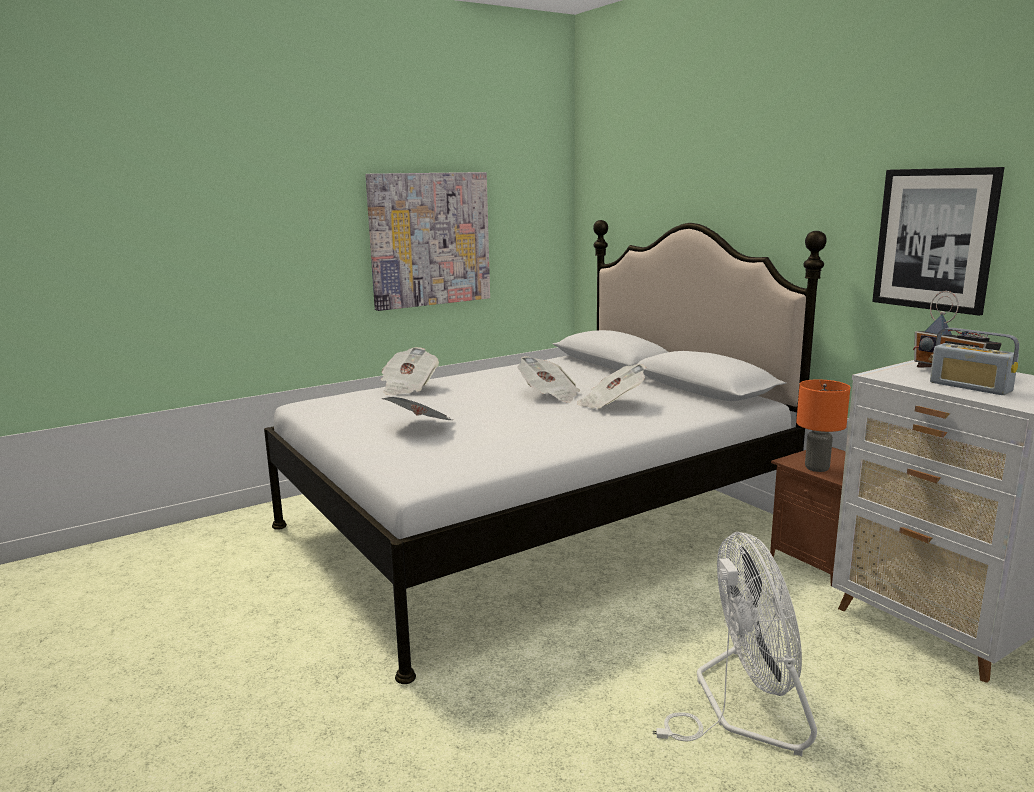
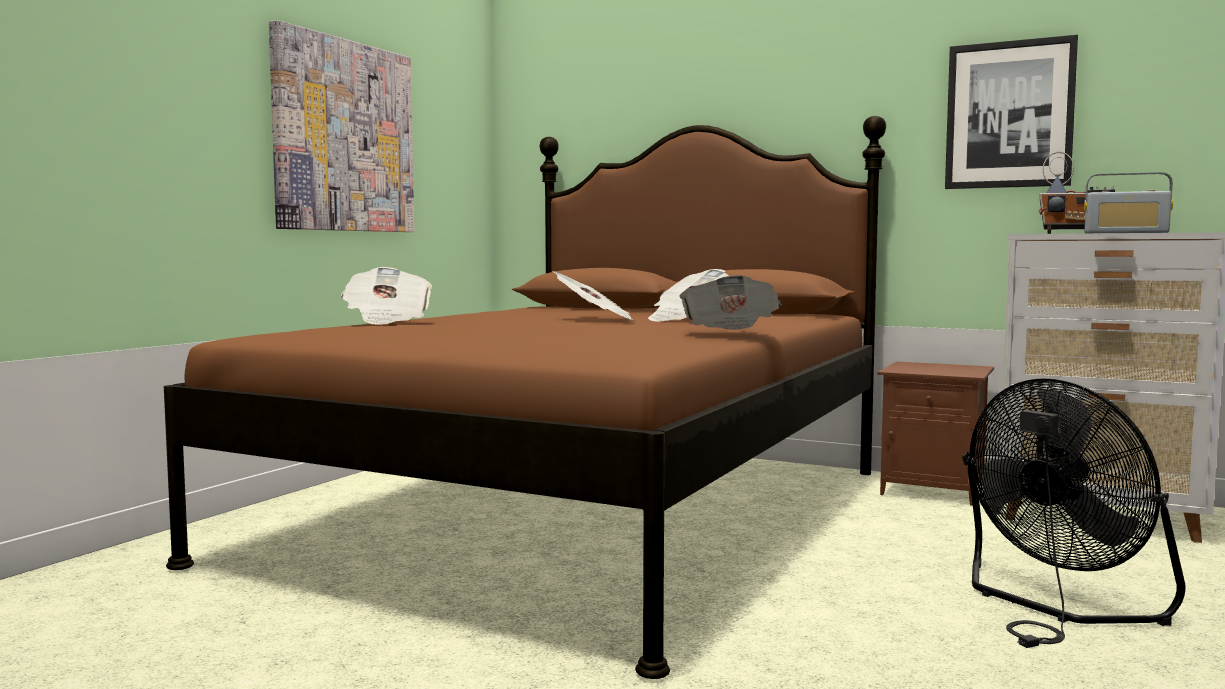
camera: 30 degrees left, 10 degrees down
(421, 427) = (501, 337): newspaper -> newspaper (730, 333)
(531, 529) = (582, 513): white bed -> brown bed
(735, 704) = (1047, 604): white fan -> black fan
(815, 468) = (930, 371): orange table lamp -> none

